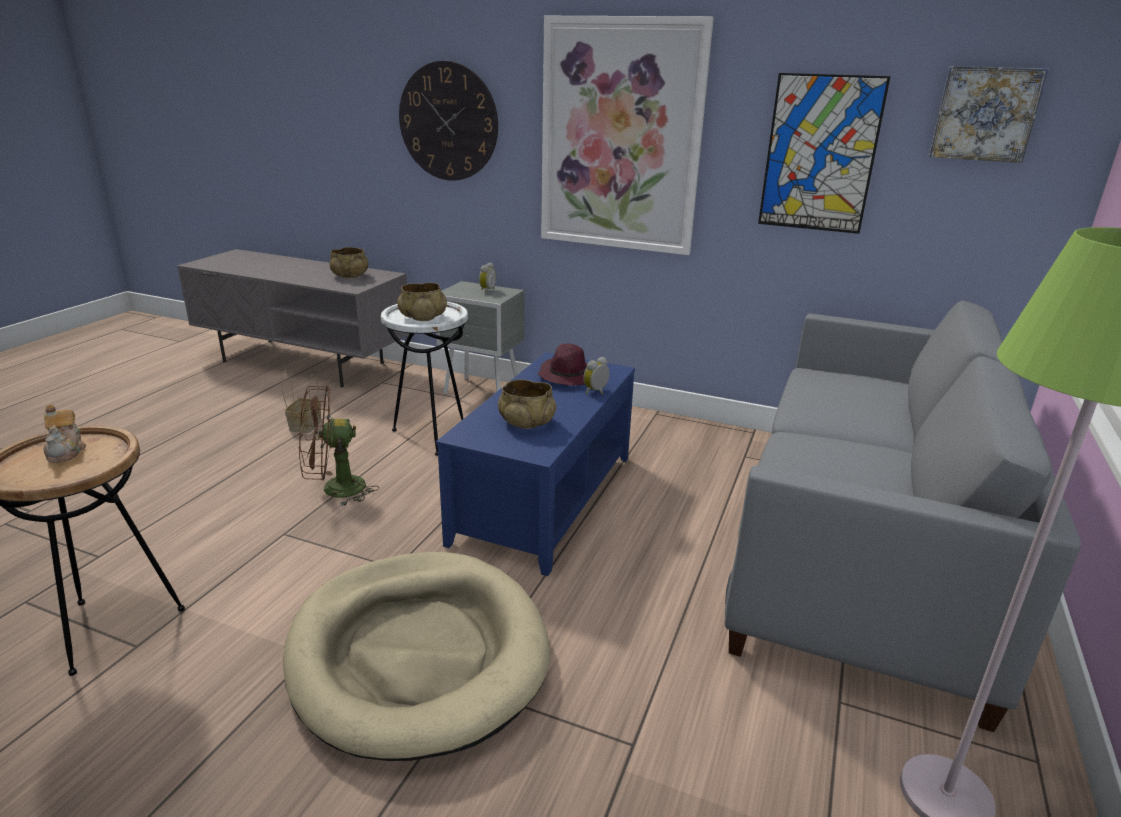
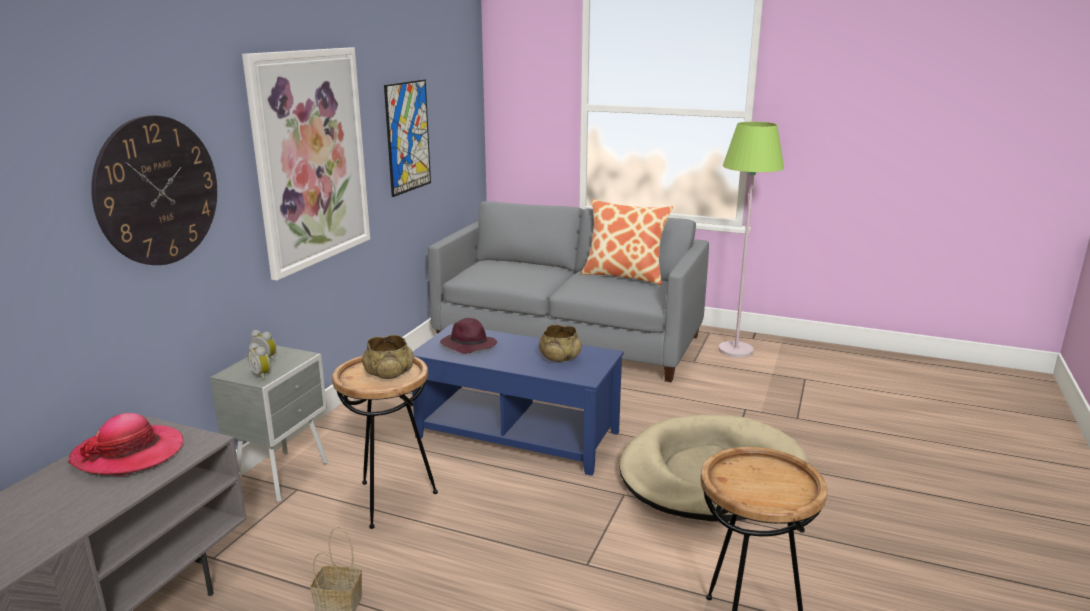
camera: 90 degrees left, 5 degrees down
(66, 451) = (748, 484): teapot -> none
(334, 490) = (505, 547): brown fan -> none
(350, 276) = (129, 453): beige bowl -> hat
(431, 435) = (390, 500): white side table -> brown side table
(597, 392) = (500, 336): alarm clock -> alarm clock (262, 375)
(902, 489) = (624, 275): none -> pillow
(985, 114) = (453, 95): picture -> none

